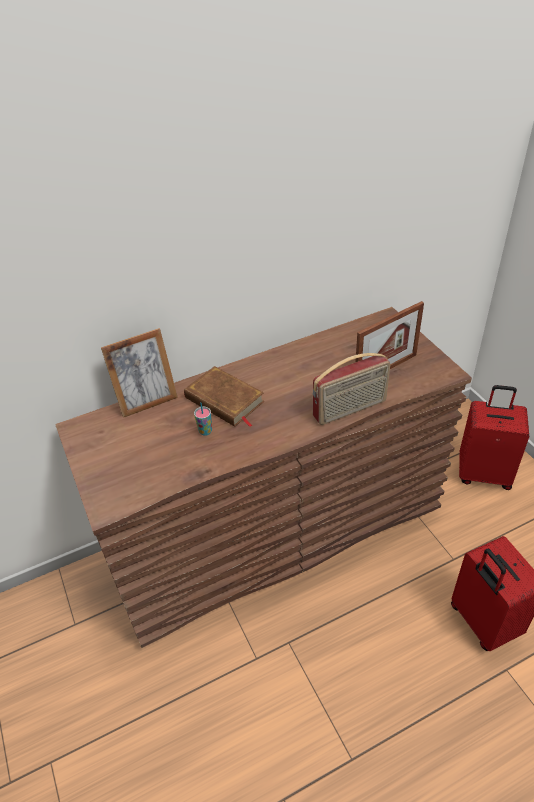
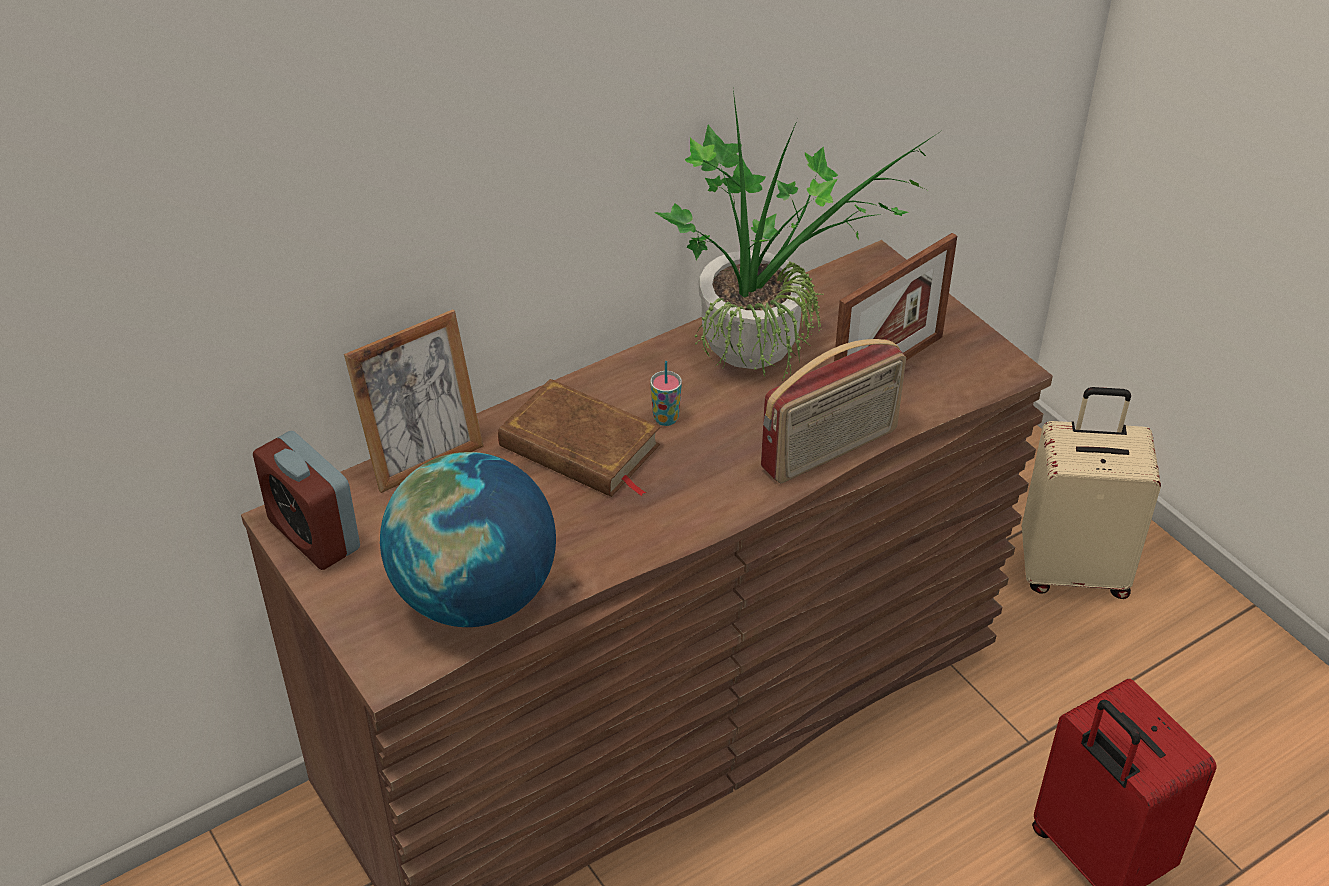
camera: 10 degrees left, 0 degrees up
(86, 436) = (314, 535): none -> alarm clock
(156, 474) = (475, 597): none -> globe
(205, 431) = (554, 510): cup -> cup (666, 419)
(326, 355) = (766, 345): none -> potted plant
(484, 473) = (1073, 569): red suitcase -> beige suitcase

